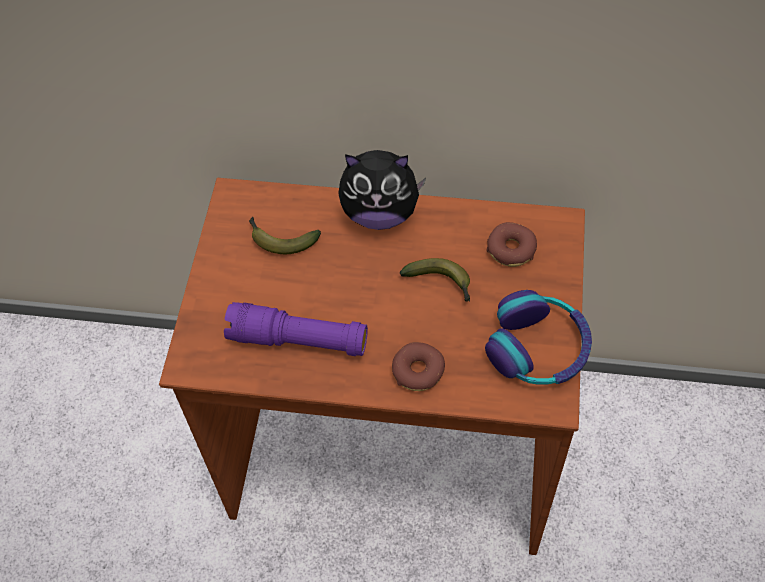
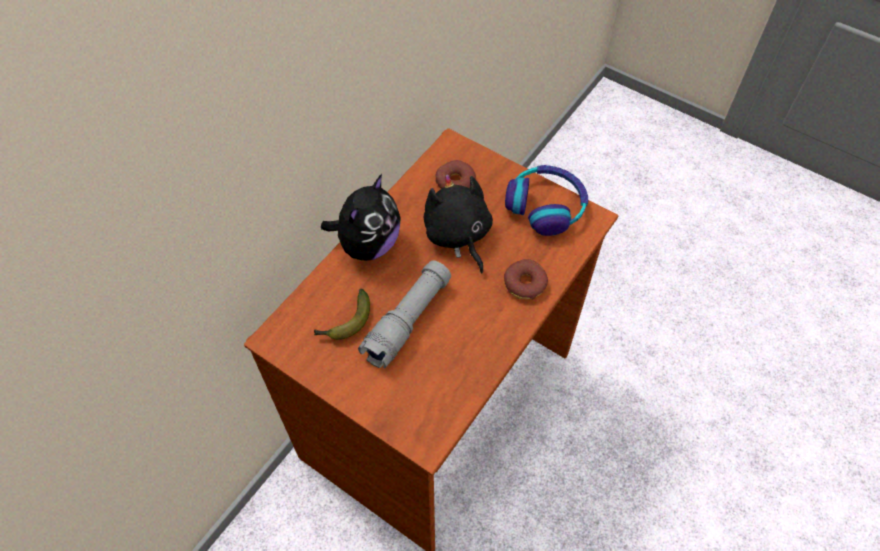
camera: 65 degrees left, 0 degrees up
(298, 340) = (451, 350): purple flashlight -> none
(311, 288) = (408, 320): none -> grey flashlight
(441, 283) = (458, 235): banana -> black plush toy

